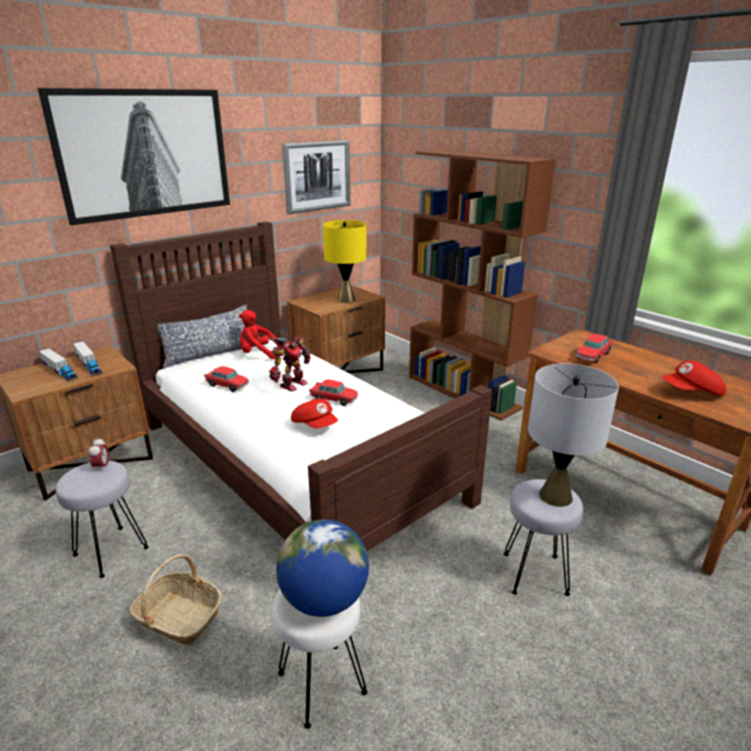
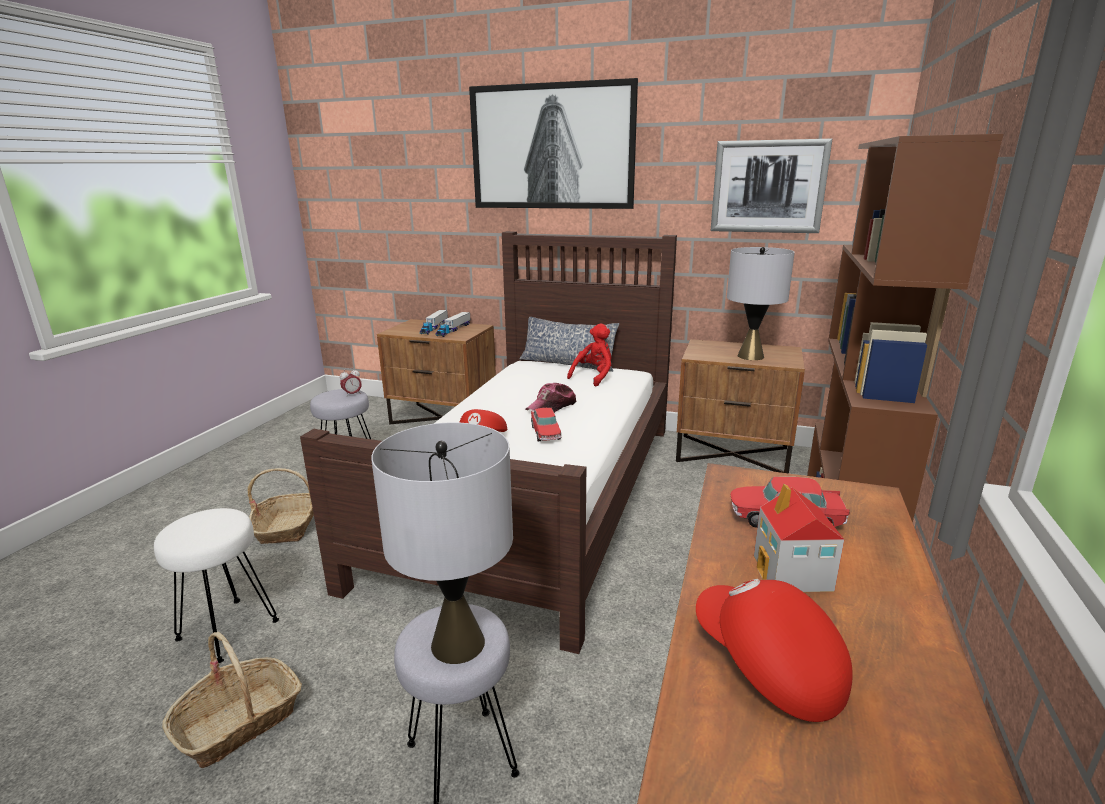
camera: 60 degrees right, 5 degrees down
(227, 385) = (515, 386): toy car -> none
(258, 354) = (594, 377): red plush toy -> red plush toy turned 60 degrees clockwise
(292, 384) = (552, 407): toy robot -> cap
(325, 599) = (200, 531): globe -> none
(346, 299) = (750, 356): yellow table lamp -> grey table lamp
(446, 683) = (239, 721): none -> basket
(635, 369) = (793, 573): none -> toy house

